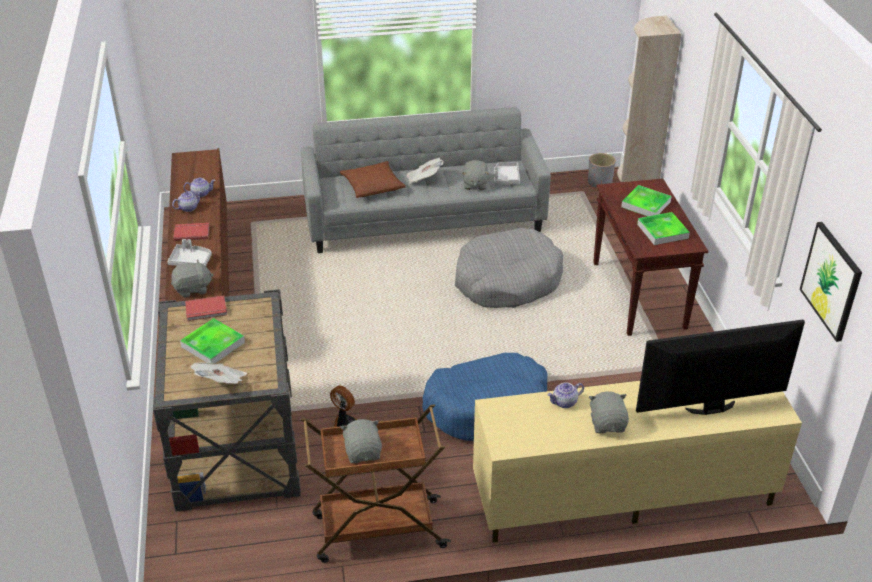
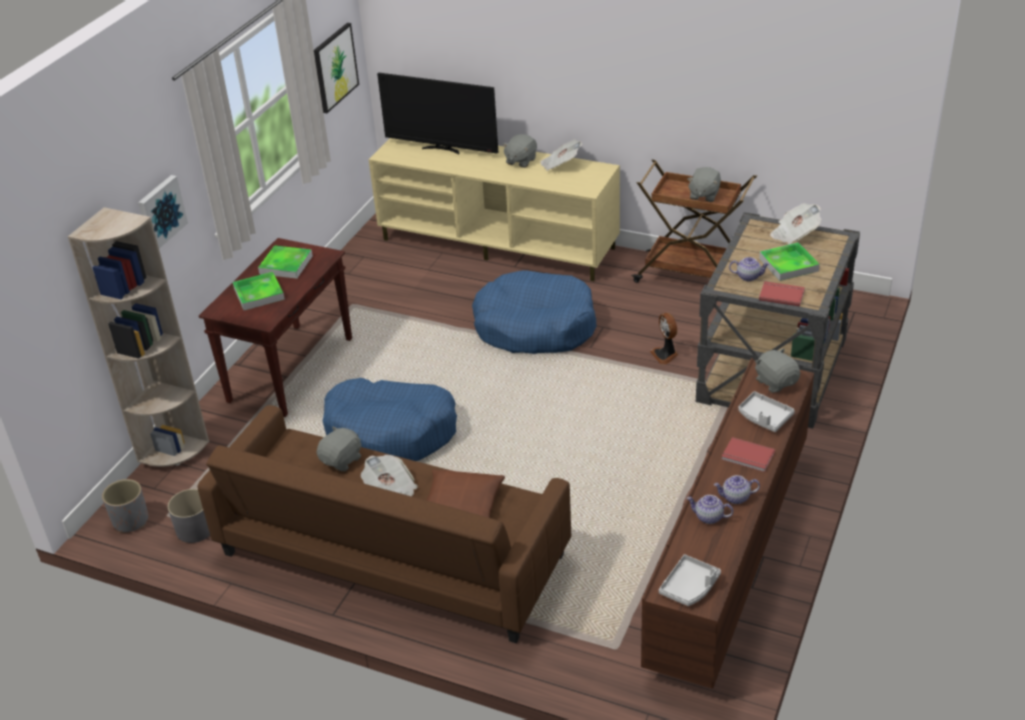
camera: 145 degrees left, 0 degrees up
(193, 289) = (776, 382): grey plush toy -> grey plush toy turned 45 degrees clockwise
(424, 219) = (392, 555): grey sofa -> brown sofa
(506, 177) = (297, 454): grey tray -> grey tray (689, 587)
(507, 281) = (391, 432): grey dog bed -> blue dog bed
(556, 192) = (195, 529): none -> grey planter
(558, 435) = (560, 165): none -> newspaper
(564, 402) = (534, 179): teapot -> teapot (748, 276)
(698, 99) = (160, 212): none -> picture

